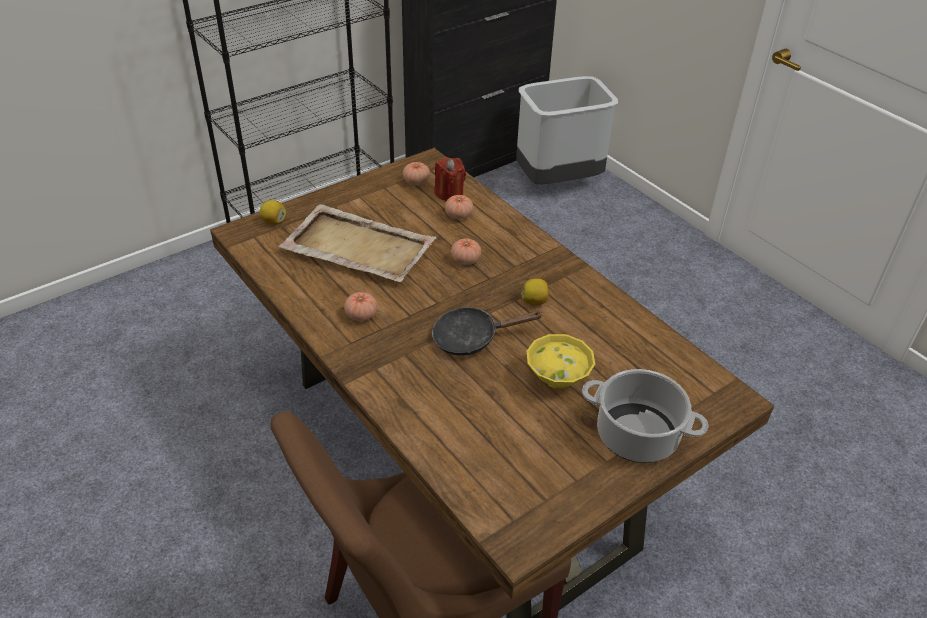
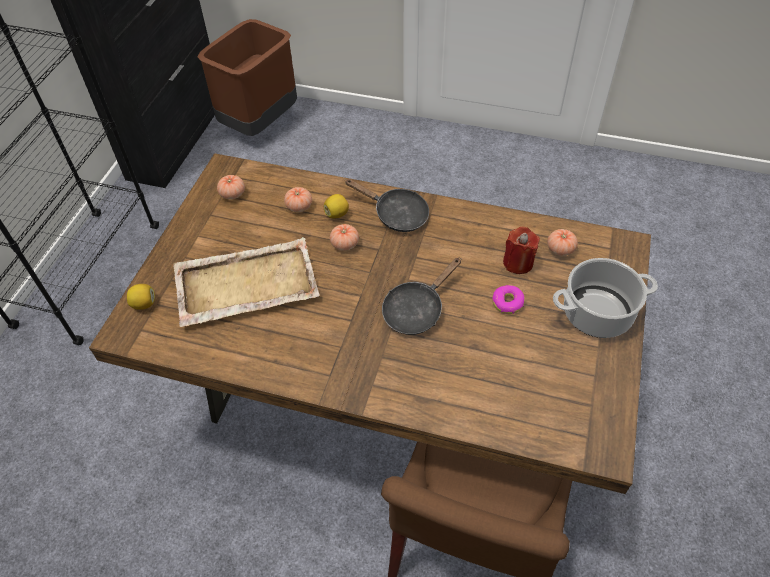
camera: 35 degrees left, 10 degrees up
(361, 315) = (313, 345): tomato -> tomato (560, 249)
(449, 193) = (271, 190): red candle -> red candle (518, 262)
(534, 261) = (396, 214): none -> black frying pan
(534, 301) = (430, 249): lemon -> lemon (337, 214)
(558, 180) = (259, 123): grey trash can -> brown trash can
(558, 378) = (507, 303): yellow bowl -> donut

